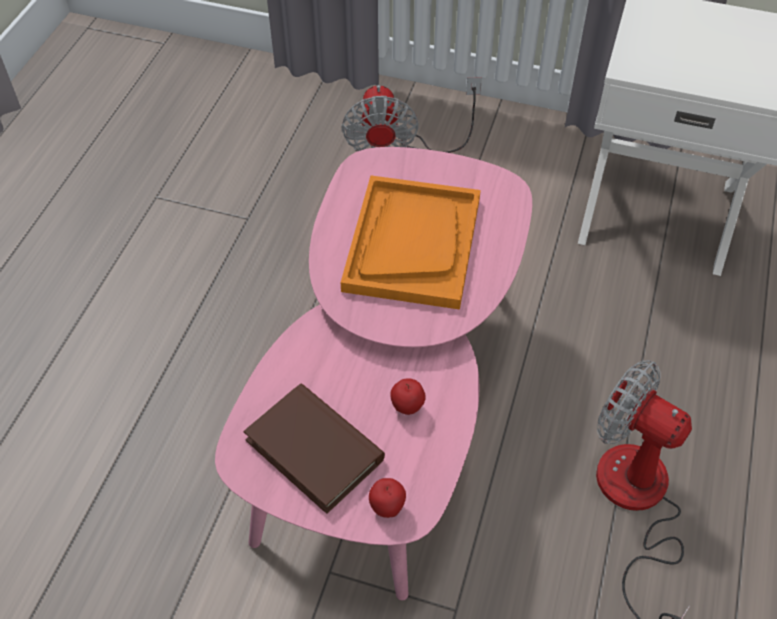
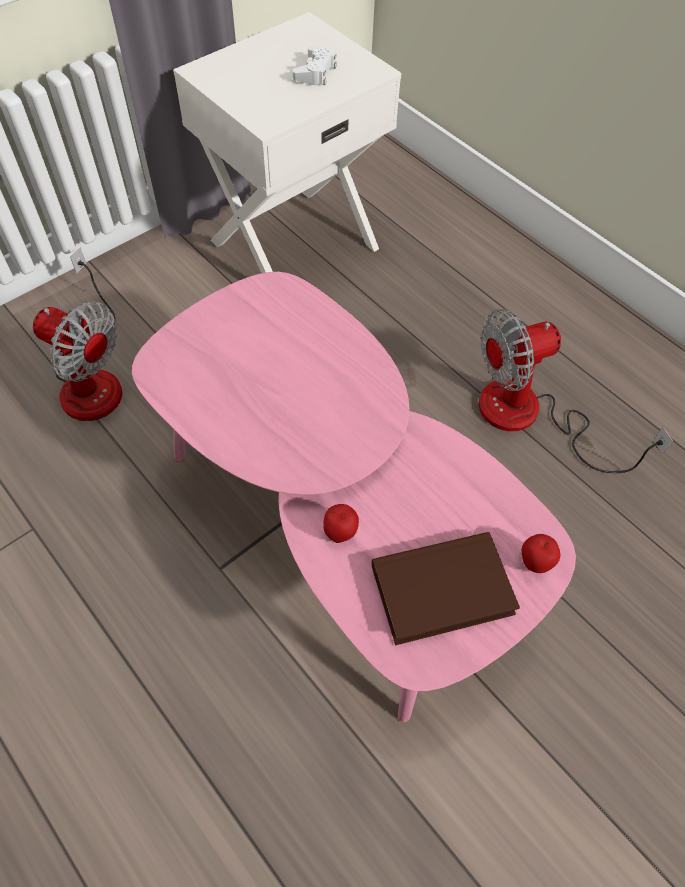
camera: 60 degrees left, 5 degrees up
(407, 408) = (442, 492): apple -> apple (340, 533)
(412, 243) = (282, 384): orange tray -> none
(730, 63) = (315, 72): none -> white game controller

